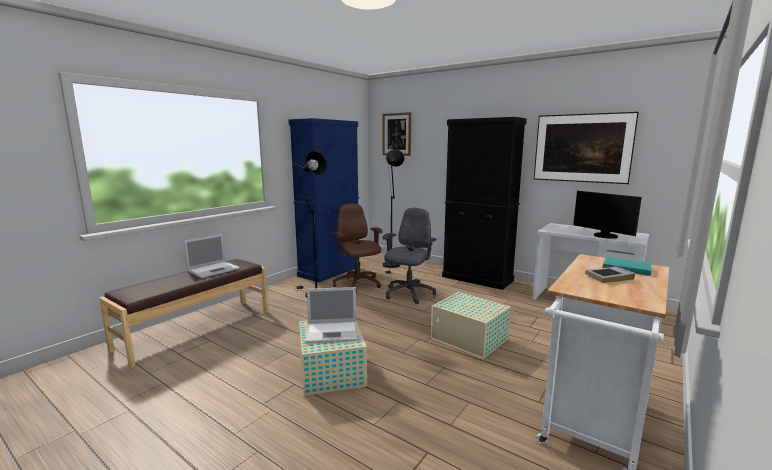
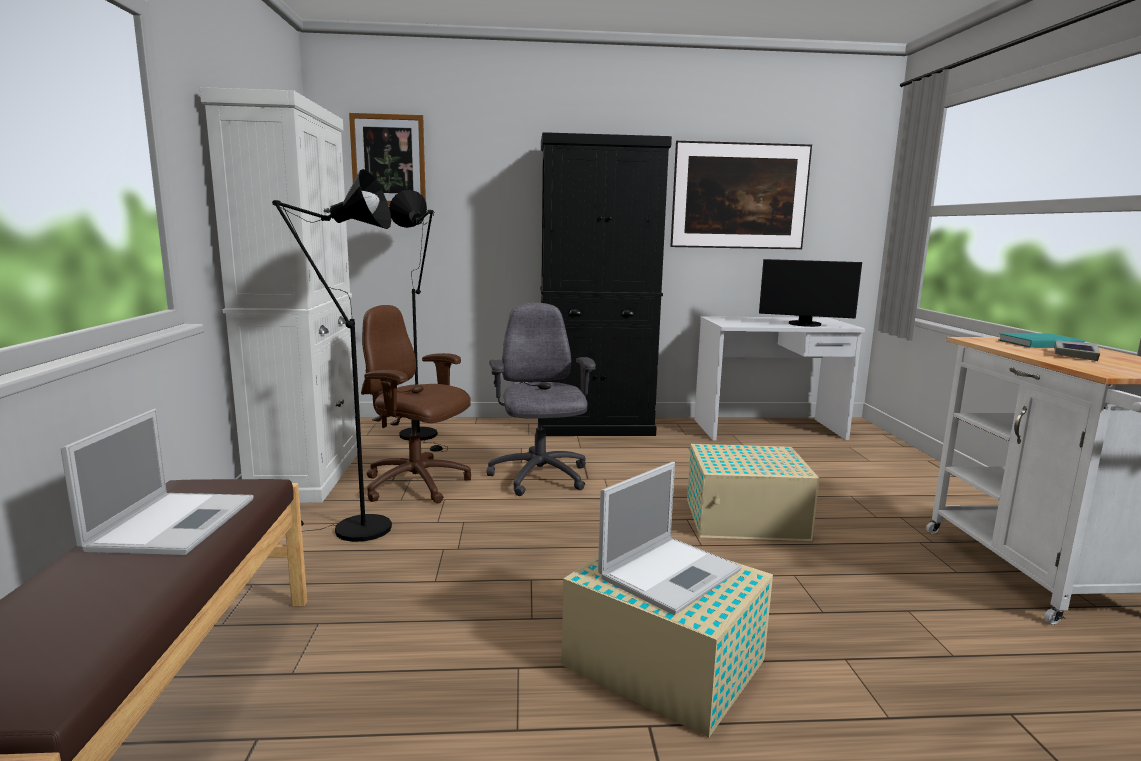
camera: 40 degrees left, 0 degrees up
(330, 271) = (307, 473): blue cabinet -> white cabinet

